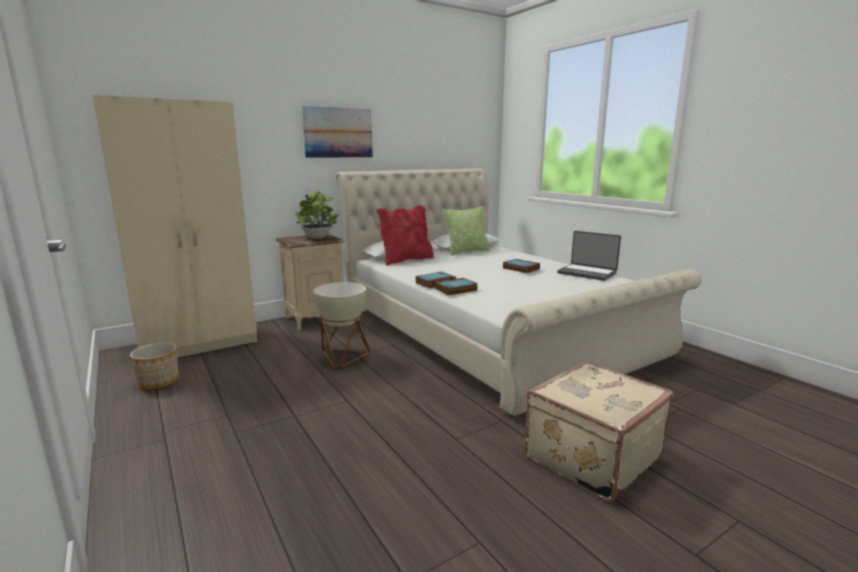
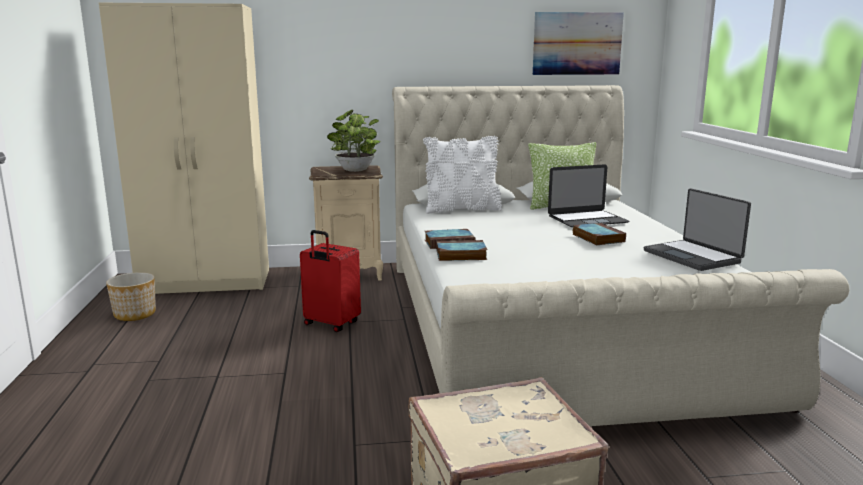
camera: 25 degrees right, 0 degrees up
(338, 132) = (399, 36): picture -> picture (577, 43)
(343, 358) = (330, 324): planter -> red suitcase
(406, 260) = (462, 209): red pillow -> white pillow
(495, 258) = (587, 219): none -> laptop

